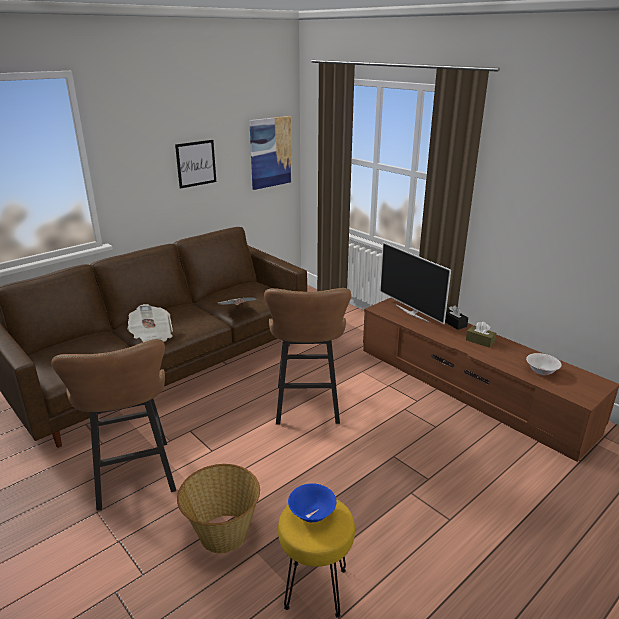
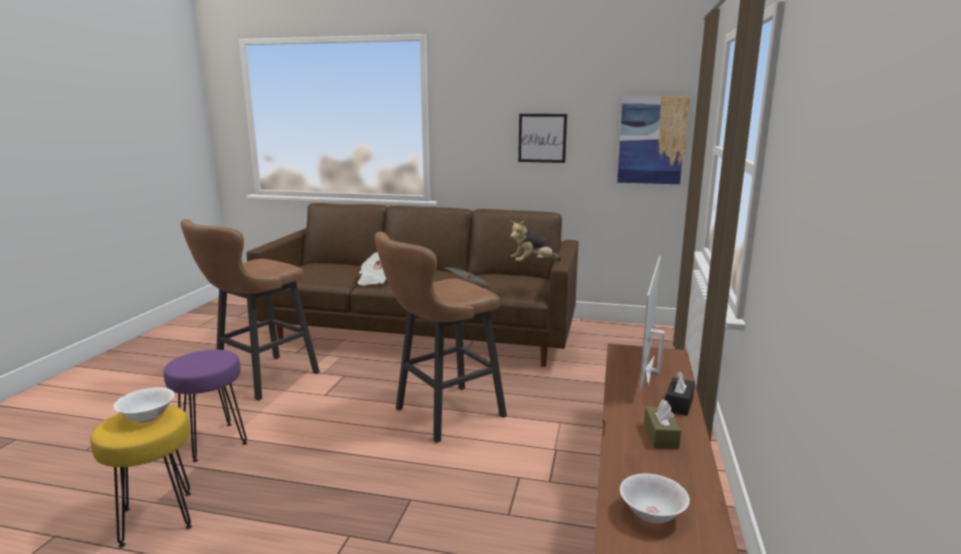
camera: 55 degrees right, 10 degrees down
(222, 533) = (213, 441): basket -> purple stool
(278, 273) = (533, 264): none -> plush toy
(311, 514) = (147, 417): blue bowl -> white bowl

